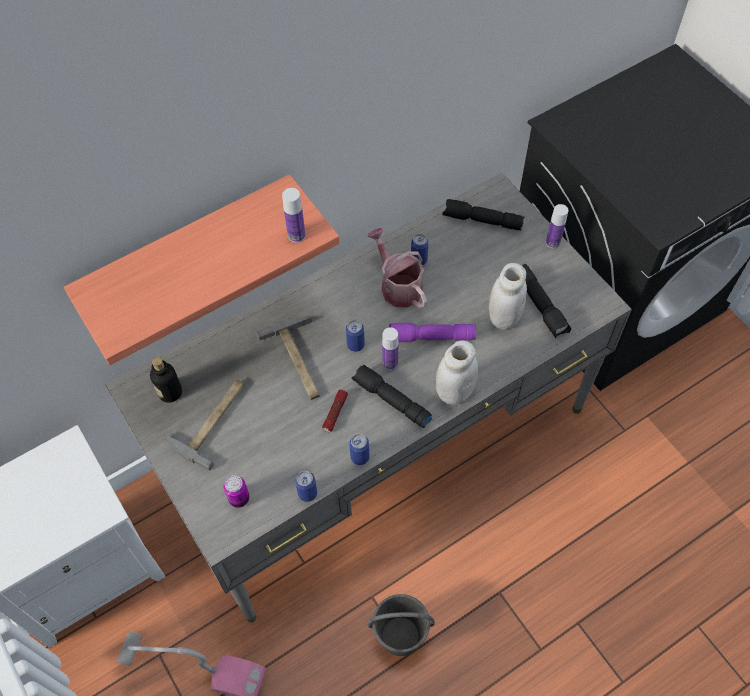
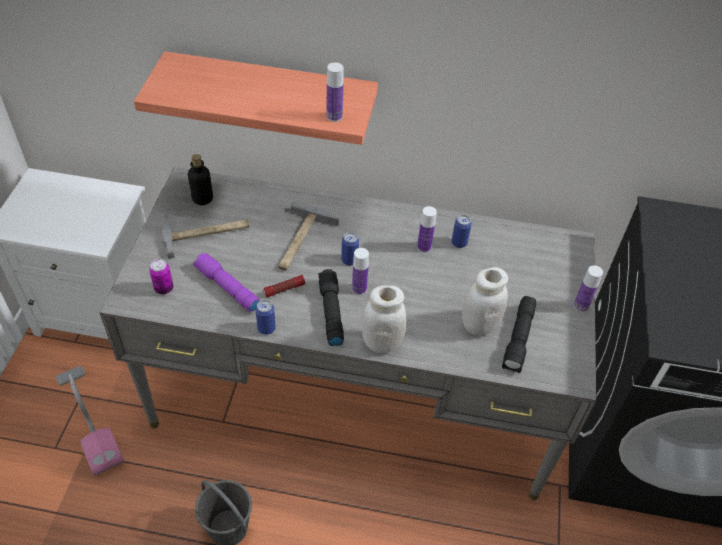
camera: 40 degrees right, 10 degrees down
(307, 493) = (206, 321): can -> none
(398, 286) = (424, 247): watering can -> bottle
(431, 338) = (407, 296): purple flashlight -> purple flashlight (226, 288)
(481, 221) = (538, 252): black flashlight -> none

